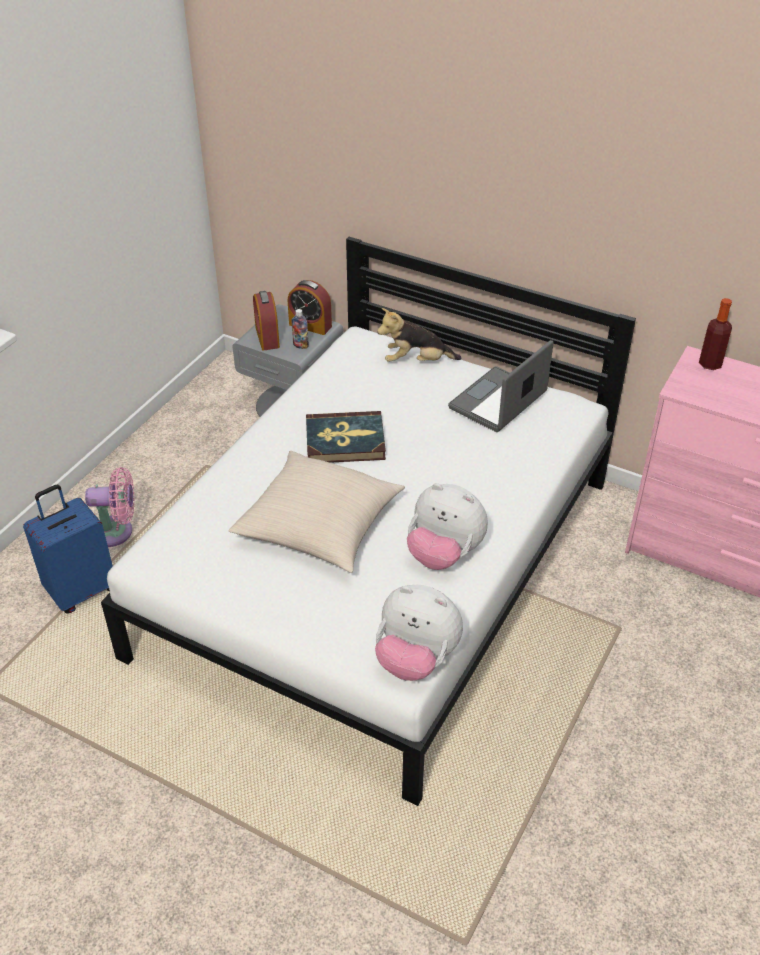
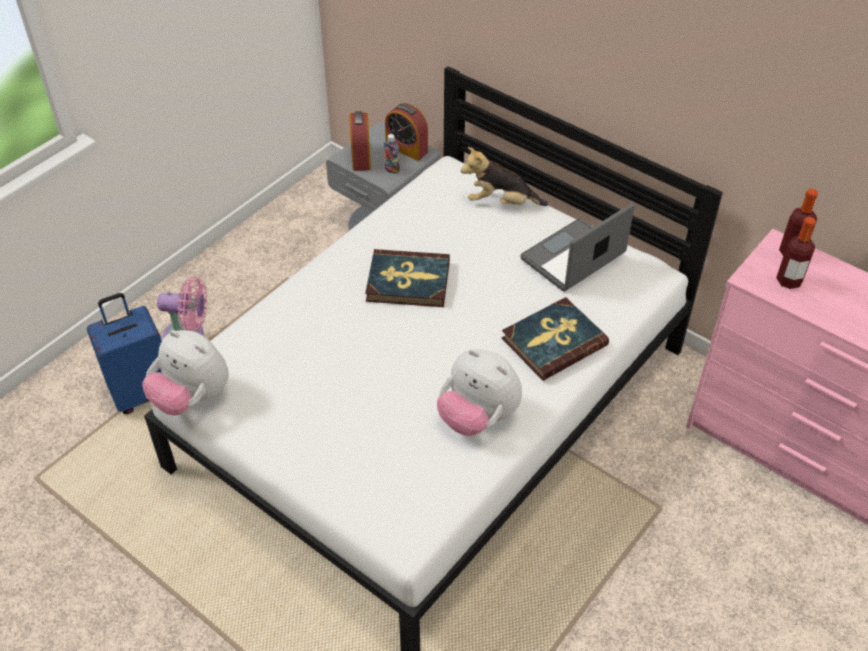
camera: 10 degrees right, 5 degrees up
(319, 526) = (361, 370): beige pillow -> none
(416, 659) = (422, 526): plush toy -> plush toy (192, 397)
(499, 477) = (553, 341): none -> book
(715, 388) = (789, 281): none -> bottle

